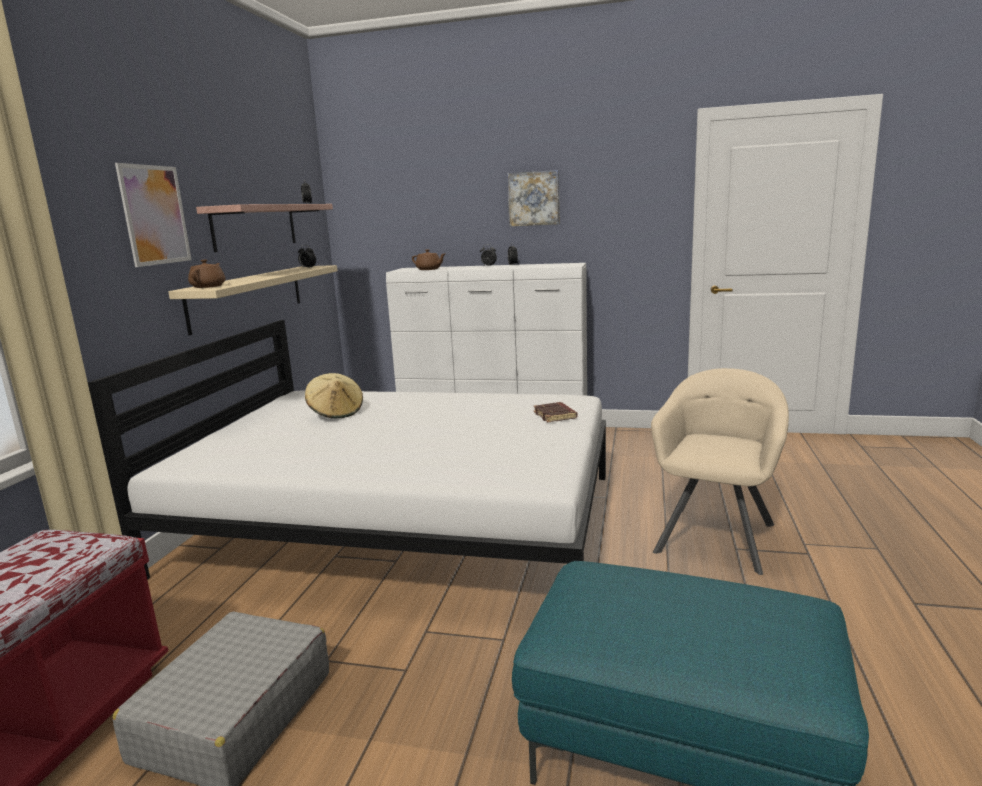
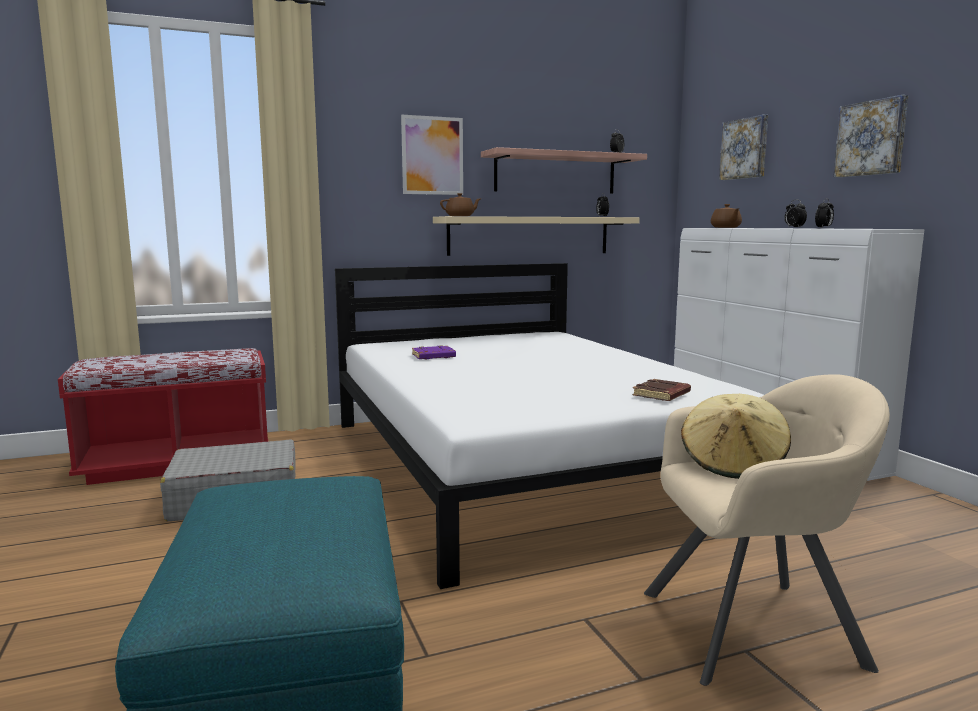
camera: 55 degrees right, 5 degrees down
(297, 451) = (433, 356): none -> purple book
(336, 412) = (525, 346): beige hat -> beige hat (733, 464)
(410, 199) = (745, 149): none -> picture

